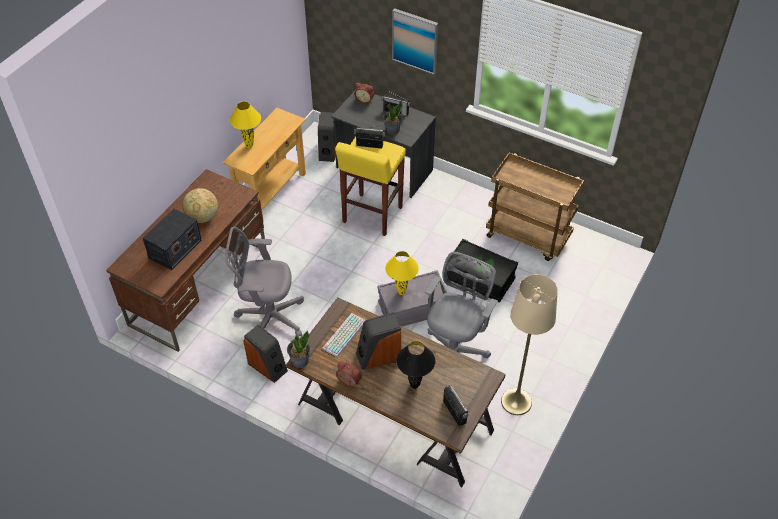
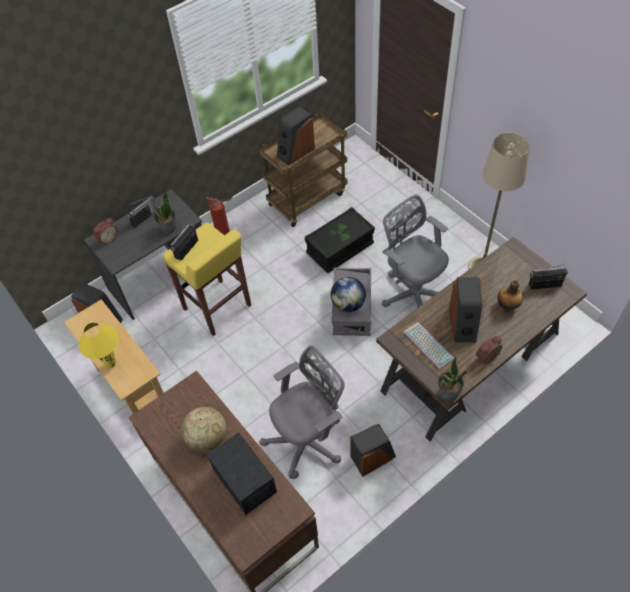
camera: 65 degrees left, 5 degrees up
(268, 317) = (308, 440): grey office chair -> grey office chair turned 150 degrees counterclockwise
(401, 293) = (348, 304): yellow table lamp -> globe
(414, 386) = (507, 306): black table lamp -> bottle
(415, 40) = (121, 134): picture -> none
(455, 193) = (226, 233): none -> fire extinguisher
(523, 180) = (295, 152): none -> speaker

